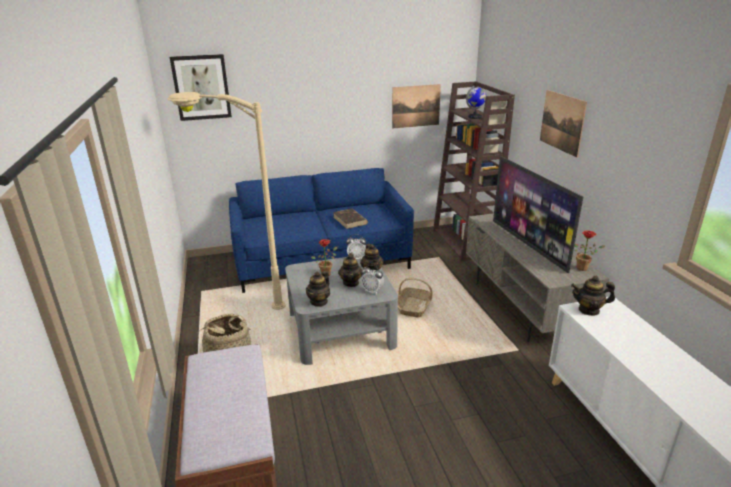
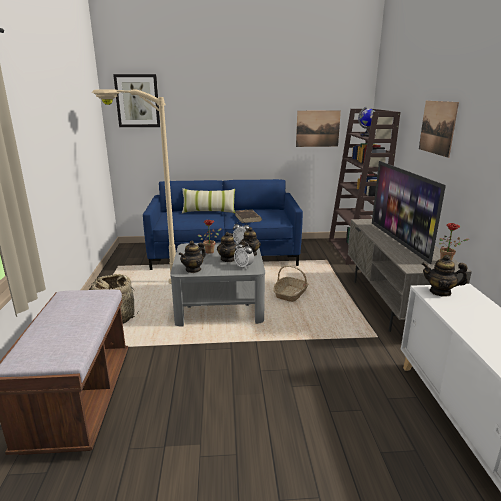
camera: 10 degrees right, 5 degrees down
(300, 214) = (209, 212): none -> pillow

